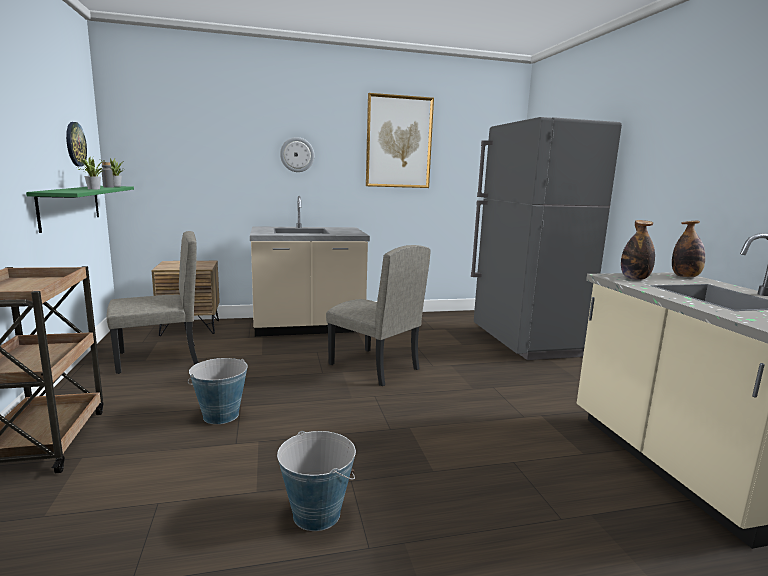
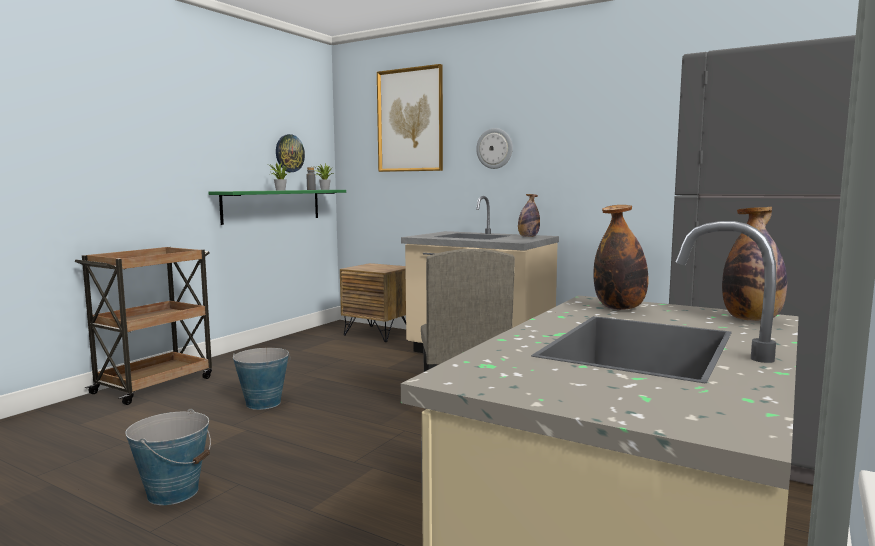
camera: 45 degrees right, 5 degrees down
(158, 358) = (310, 351): beige chair -> none
(343, 229) = (528, 237): none -> bottle
(399, 142) = (620, 121): picture -> picture (410, 120)

